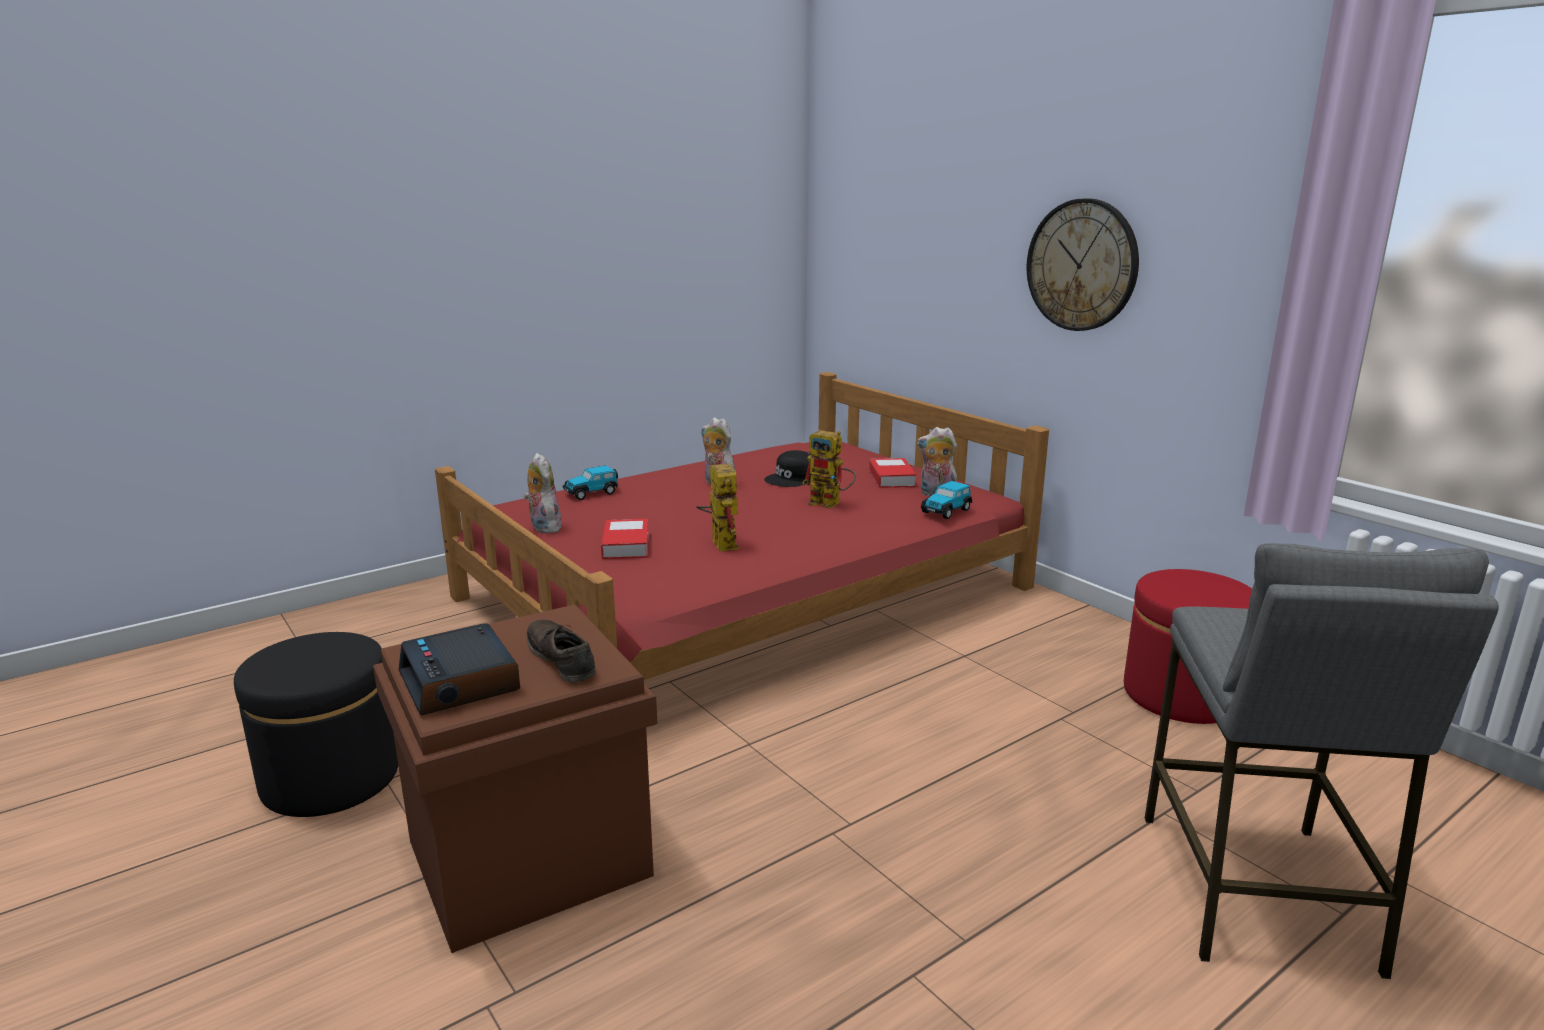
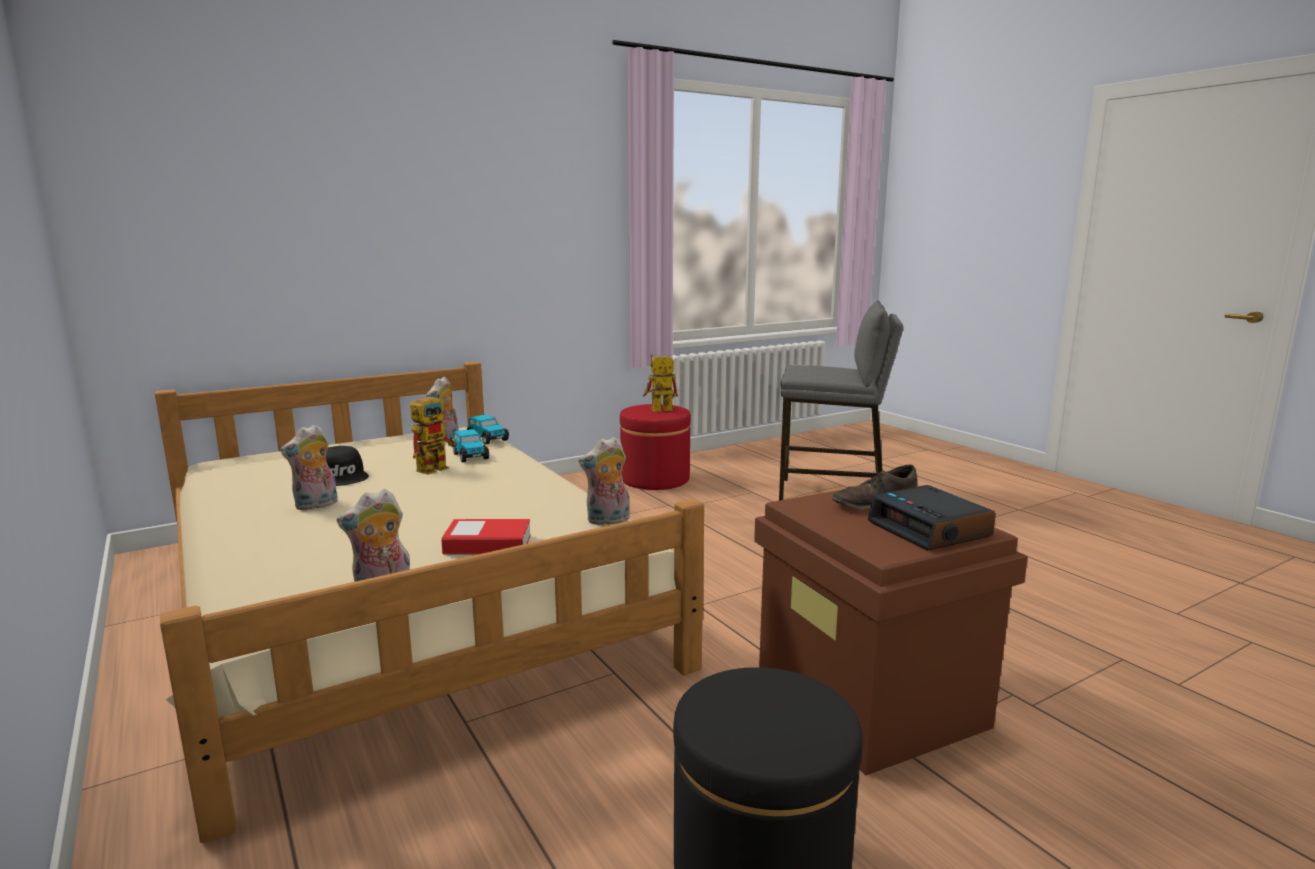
camera: 85 degrees left, 5 degrees down
(461, 682) = (930, 529): alarm clock -> alarm clock turned 90 degrees clockwise
(592, 493) = (267, 568): toy car -> toy car (470, 456)
(687, 585) = (607, 521): none -> plush toy
(720, 542) = (509, 506): toy robot -> toy robot (657, 410)
(744, 593) = (402, 598): red bed -> beige bed
(891, 478) = (386, 446): book -> none
(1082, 265) = (473, 231): wall clock -> none

